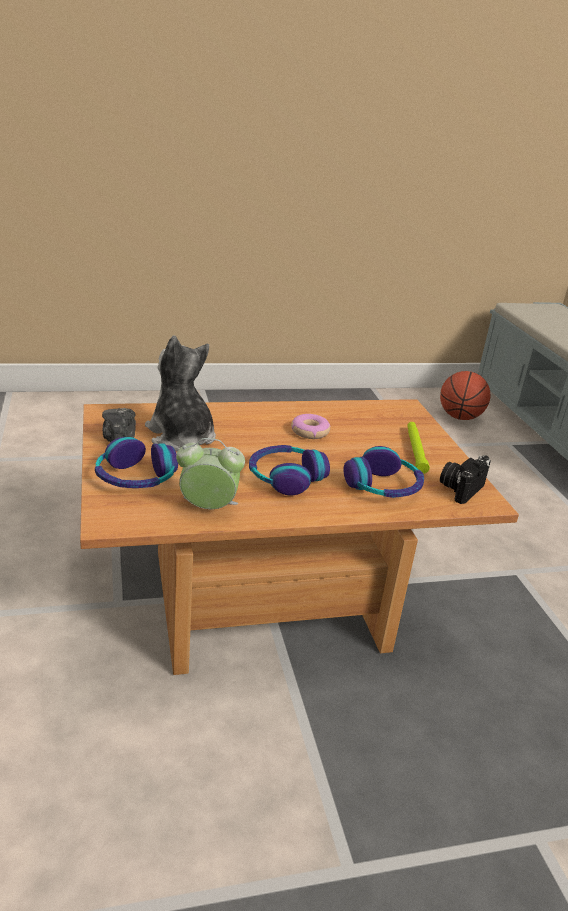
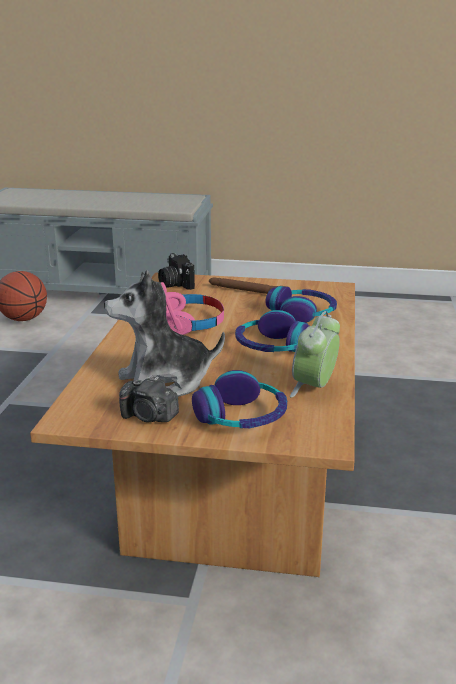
camera: 65 degrees left, 5 degrees down
(309, 432) = (191, 322): donut -> pink headphones
(415, 450) = (247, 291): green flashlight -> brown flashlight
(460, 488) = (315, 290): camera -> camera (175, 284)

